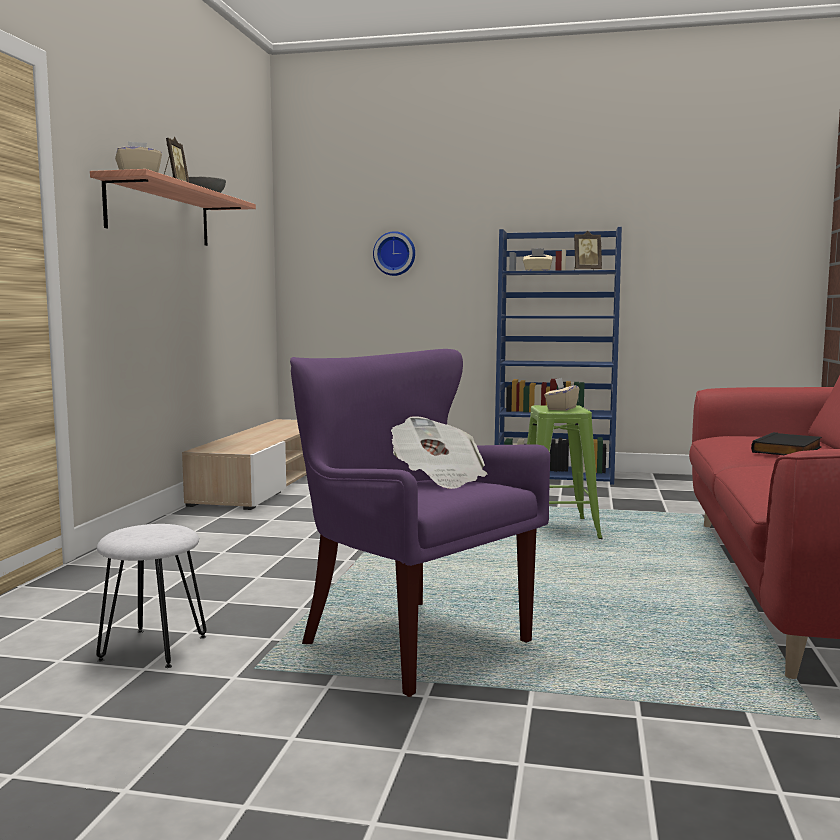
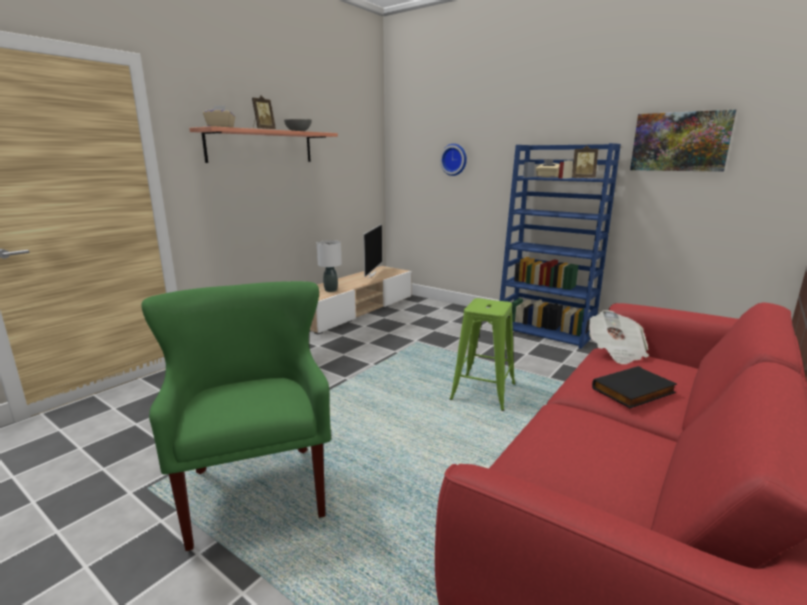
camera: 25 degrees right, 10 degrees up
(154, 647) = (129, 450): white stool -> none
(250, 444) = (330, 290): none -> white table lamp
(279, 427) = (371, 274): none -> television
(412, 640) = (257, 489): purple armchair -> green armchair
(438, 478) = (259, 390): newspaper -> newspaper (616, 352)
(561, 409) = (487, 306): beige tissue box -> none
(684, 228) = (680, 142): none -> picture

